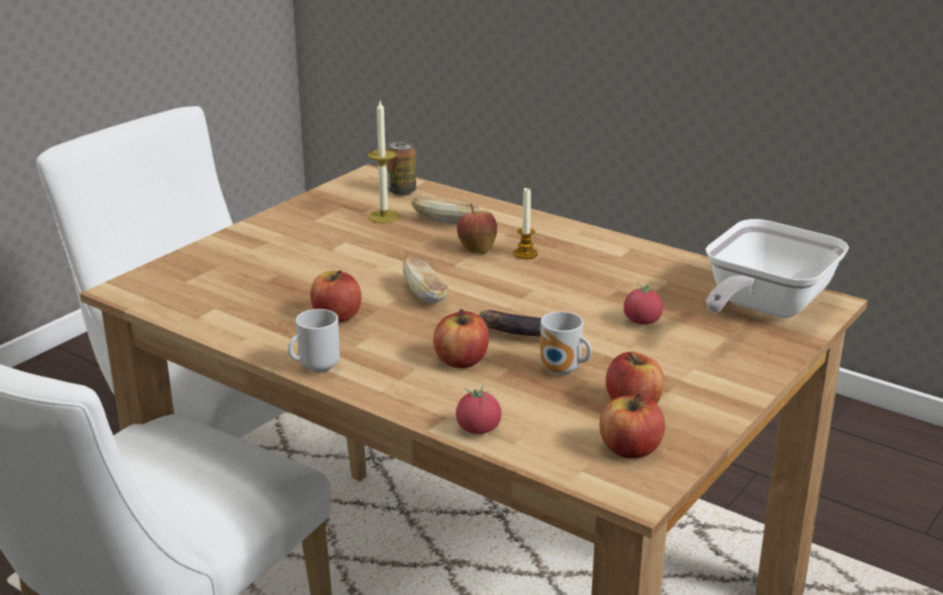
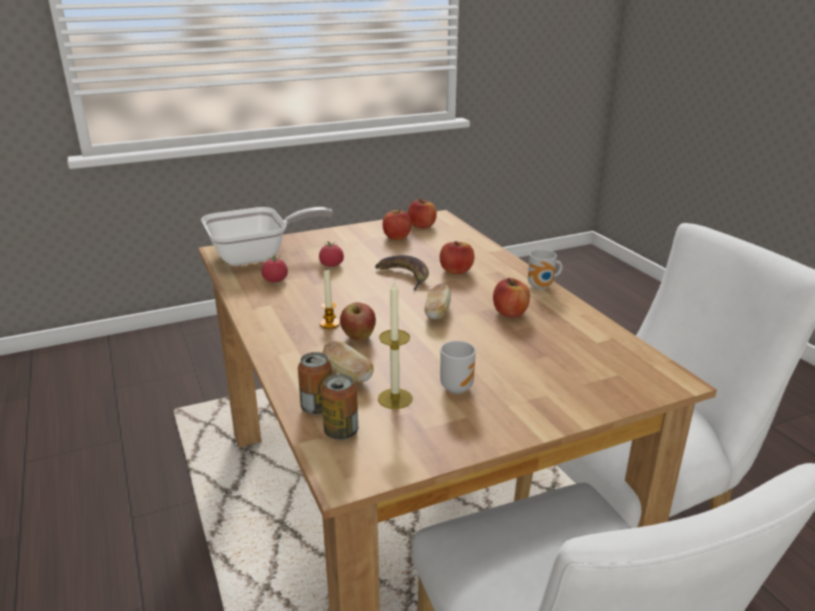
camera: 150 degrees left, 0 degrees up
(439, 198) = (317, 407): none -> can
(478, 429) = (478, 244): tomato -> tomato (275, 280)
(562, 372) = (410, 255): mug -> mug (456, 386)

